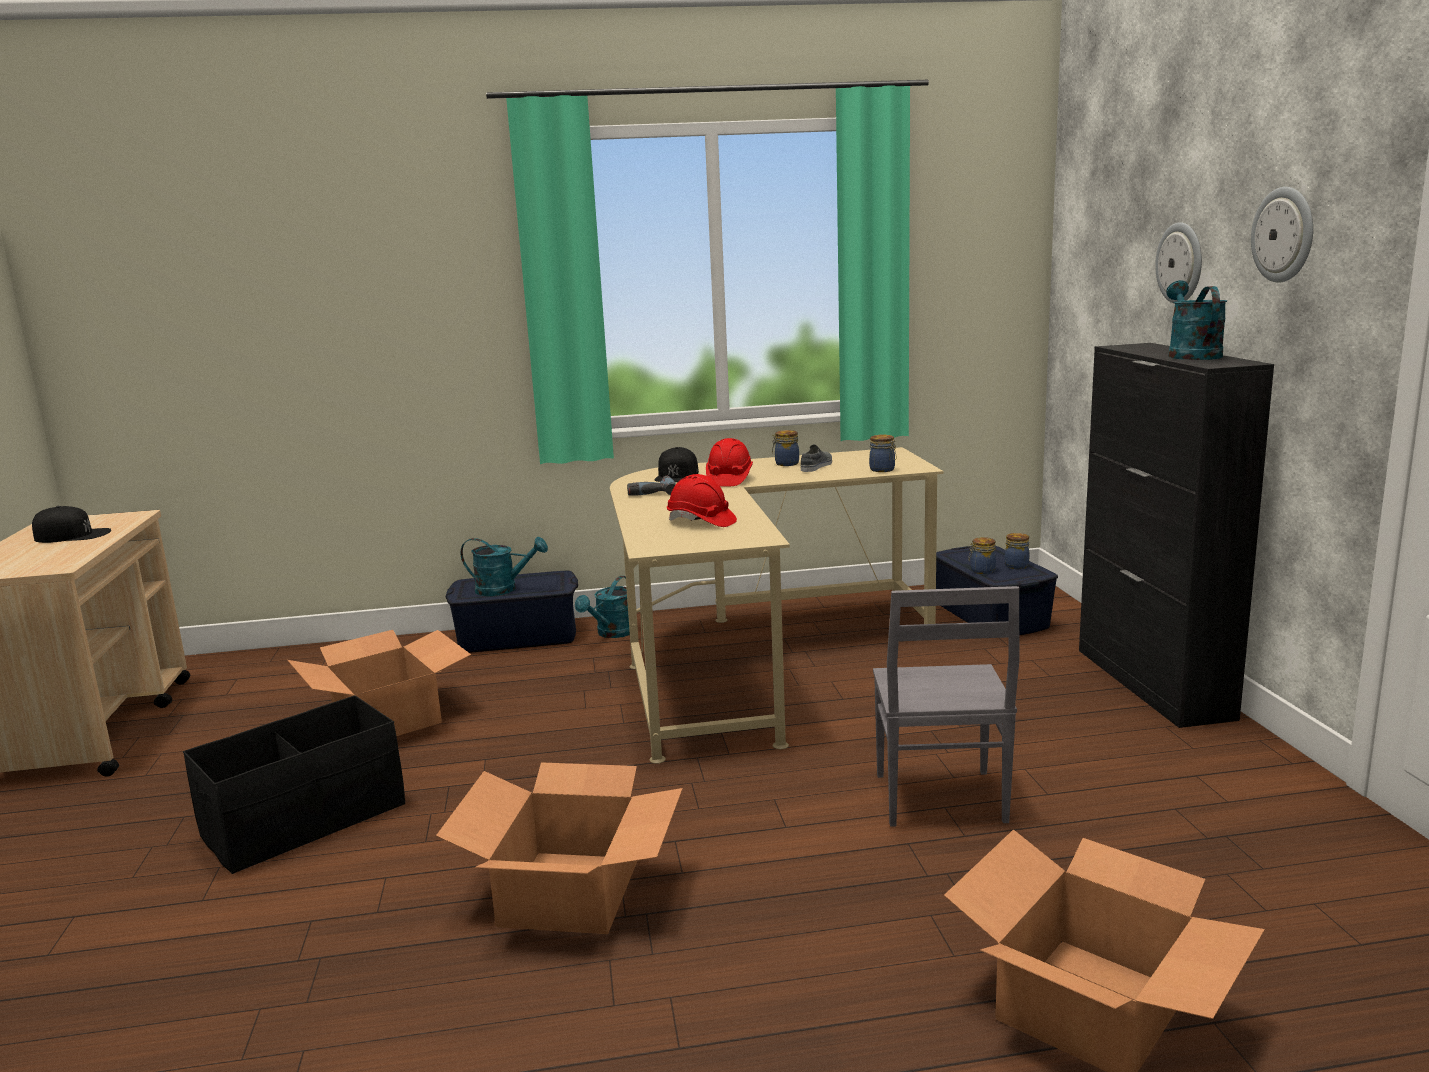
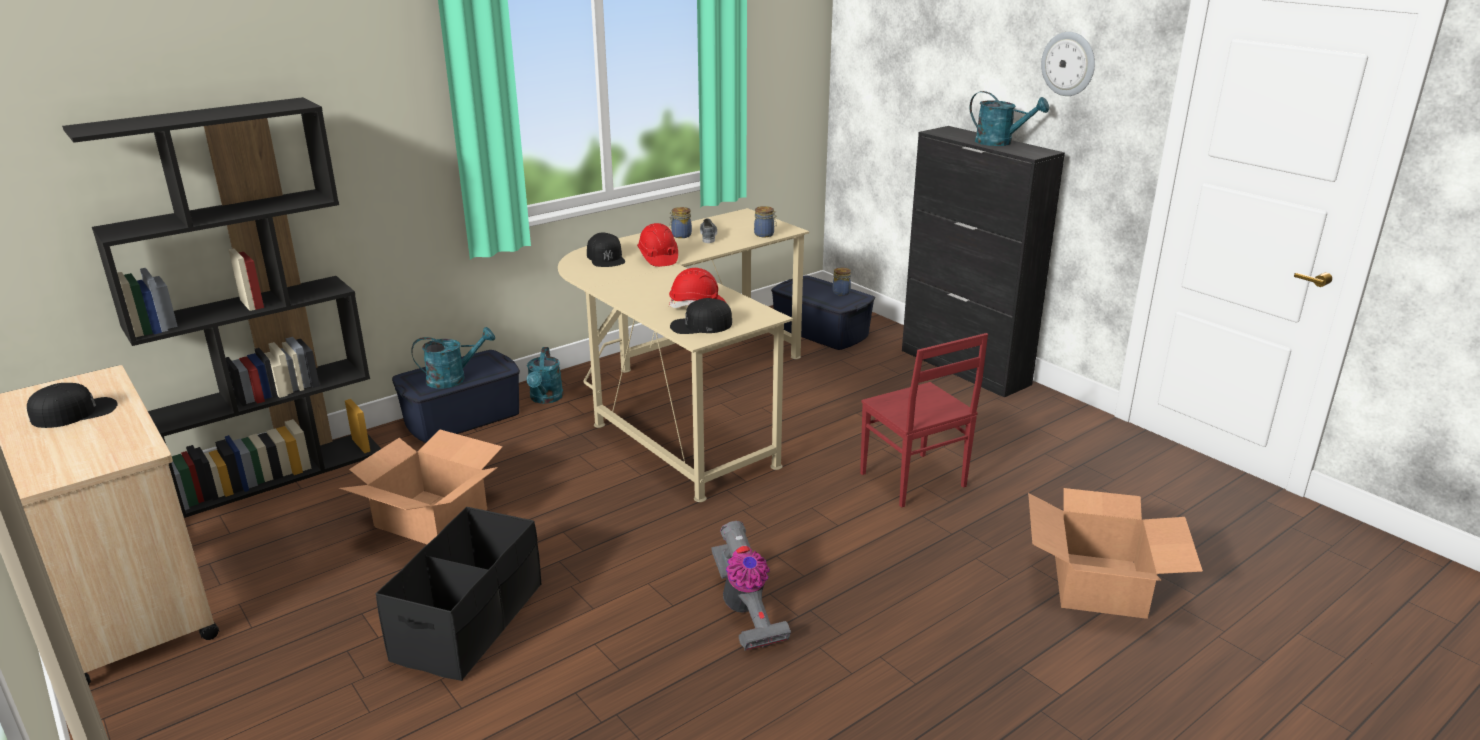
camera: 30 degrees left, 10 degrees up
(321, 654) = (280, 472): none -> black bookcase
(572, 892) = (745, 611): cardboard box -> vacuum cleaner
(651, 492) = (611, 279): power drill -> none
(674, 538) = (701, 325): none -> black cap
(938, 799) = (912, 481): grey chair -> red chair
(981, 571) = (822, 300): jar -> none
(1180, 263) = (973, 69): wall clock -> none
(1190, 355) = (1000, 143): turquoise watering can -> turquoise watering can turned 150 degrees clockwise

